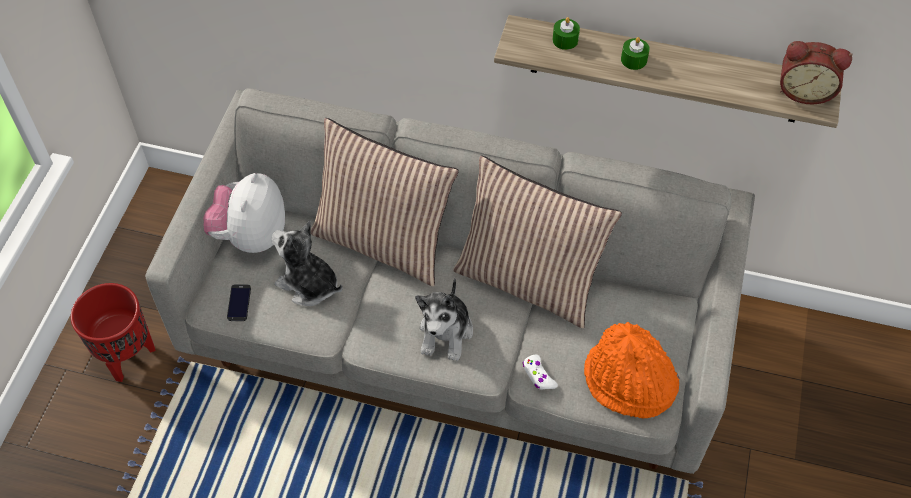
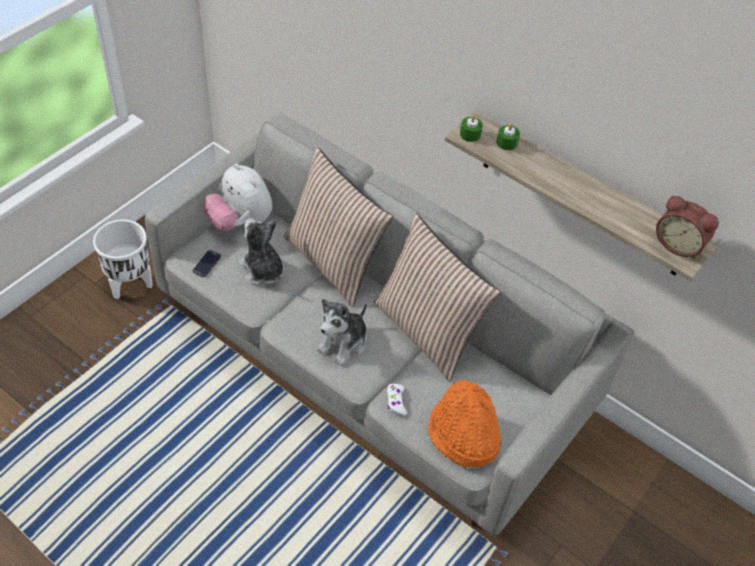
camera: 20 degrees right, 5 degrees down
(128, 357) = (131, 284): red planter -> white planter
(249, 235) = (240, 222): plush toy -> plush toy turned 75 degrees counterclockwise
(634, 60) = (552, 174): green candle -> green candle (470, 134)

